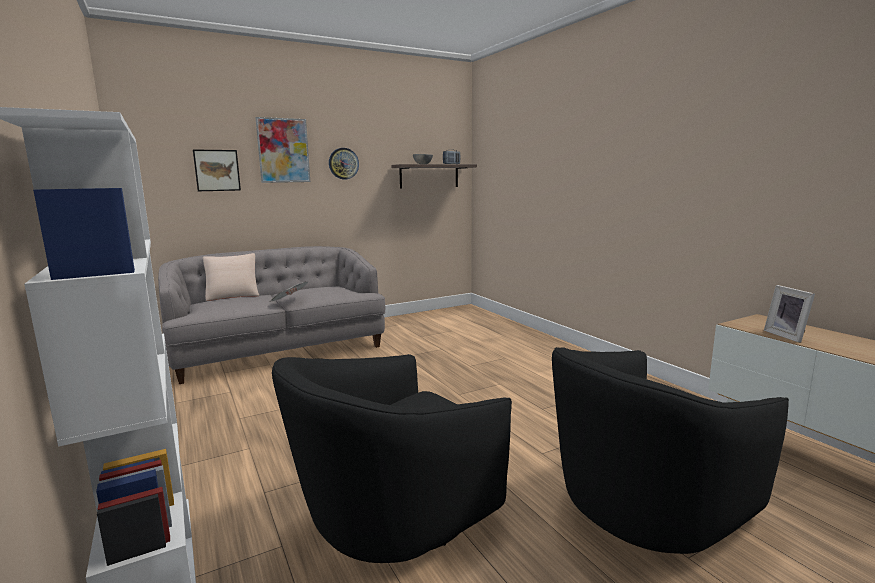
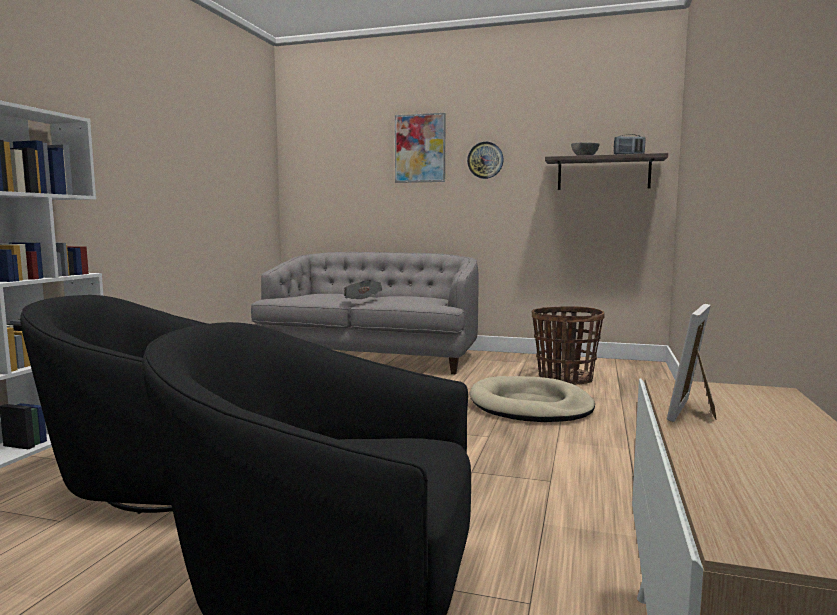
camera: 45 degrees right, 5 degrees down
(217, 170) = (357, 170): picture -> none
(233, 295) = (343, 292): beige pillow -> none
(449, 330) = (564, 379): none -> basket
(473, 355) = (530, 406): none -> beige dog bed

